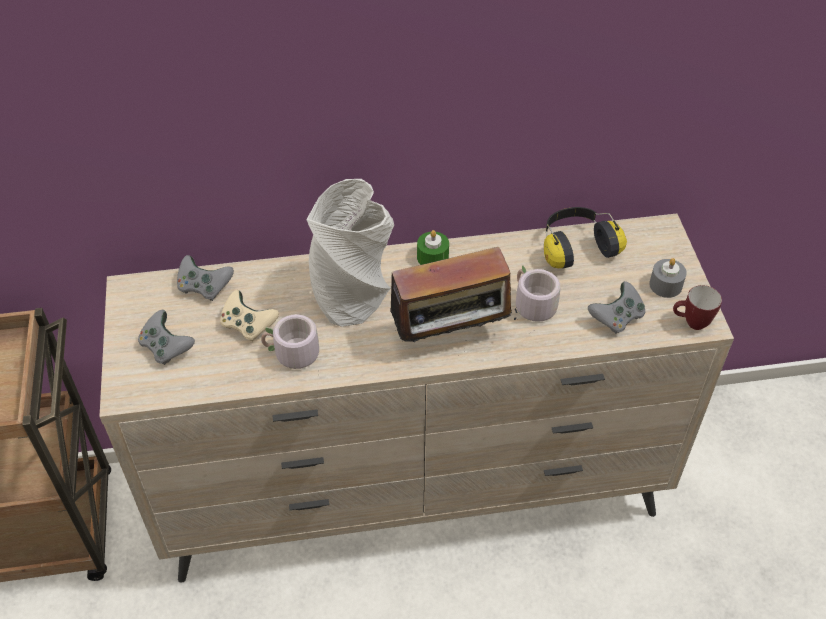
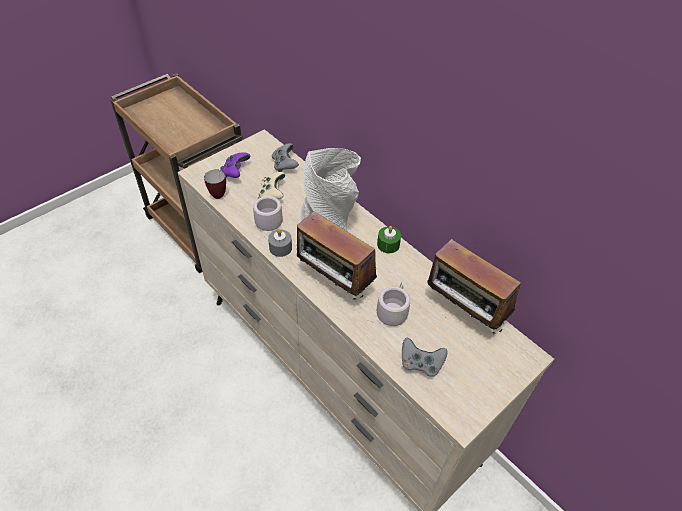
camera: 55 degrees right, 0 degrees up
(166, 348) = (235, 172): grey game controller -> purple game controller
(576, 247) = (463, 312): headphones -> radio
(665, 285) = (476, 380): grey candle -> grey candle (280, 248)
(691, 323) = (454, 412): mug -> mug (217, 193)

